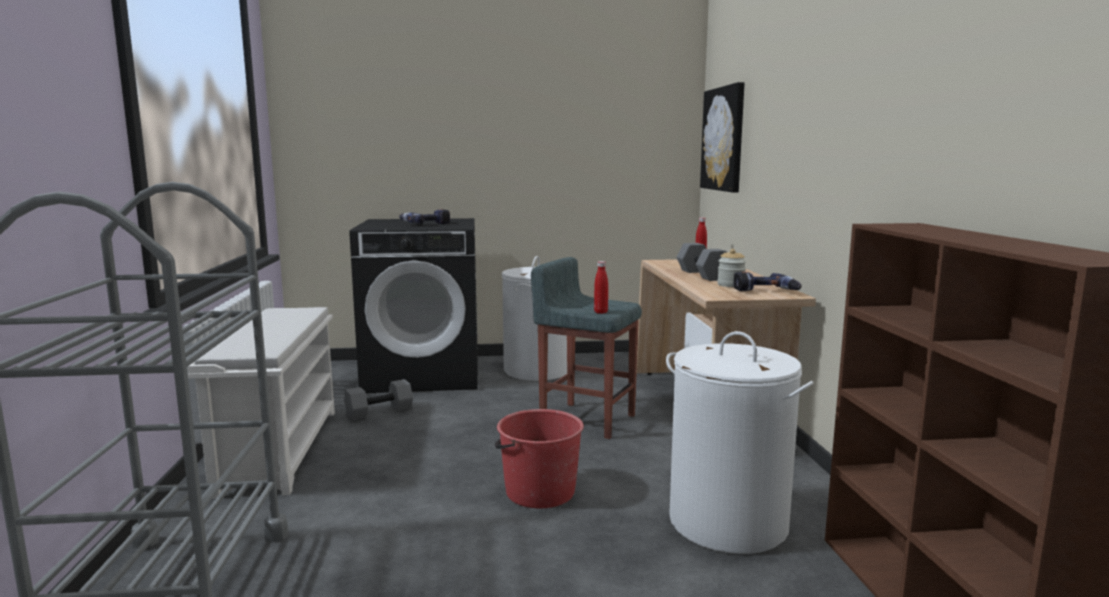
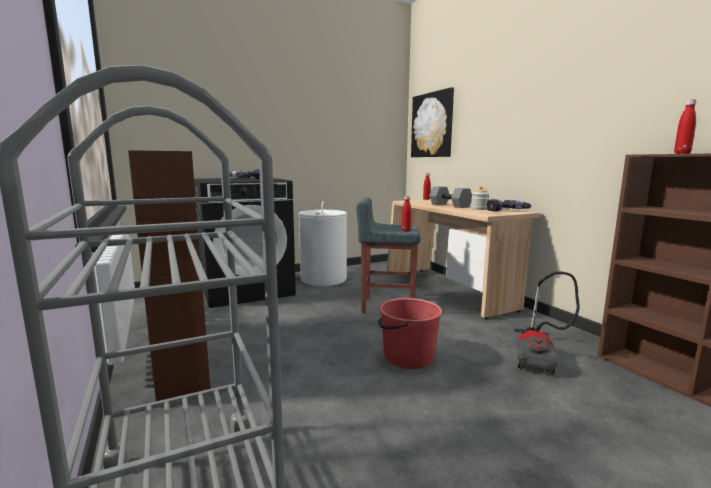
camera: 20 degrees left, 0 degrees up
(279, 449) = (179, 358): white shoe rack -> brown bookcase
(379, 413) = (238, 319): grey dumbbell -> none
(727, 523) = (538, 356): white laundry basket -> vacuum cleaner
(920, 229) = (682, 153): none -> red bottle

